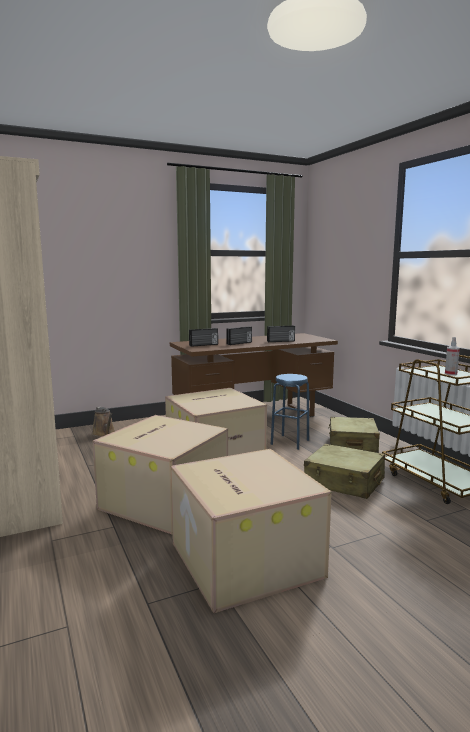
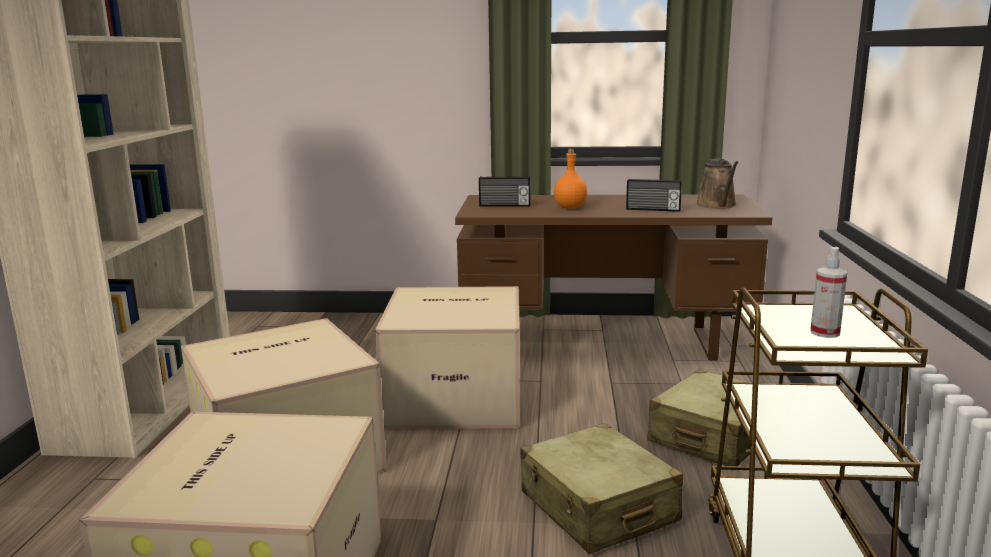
camera: 30 degrees right, 5 degrees up
(104, 433) = (354, 330): brown watering can -> brown watering can (717, 205)
(239, 343) = (570, 207): radio -> orange bottle
(290, 442) = (604, 403): blue stool -> none

